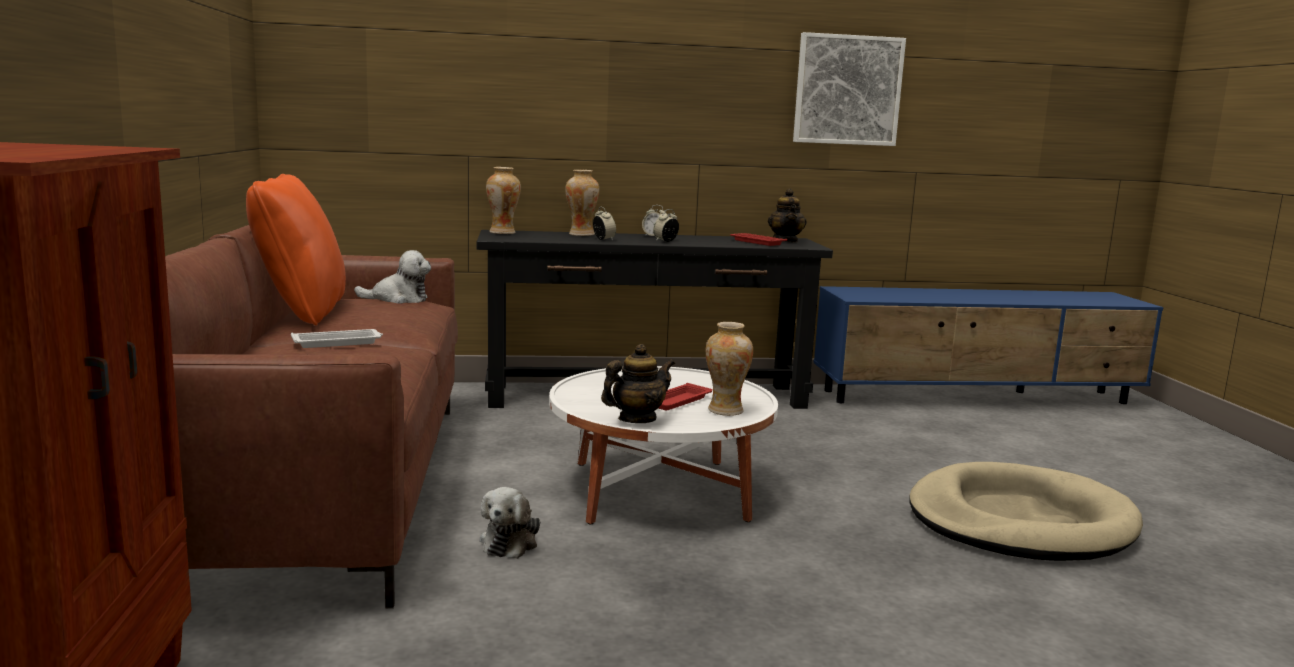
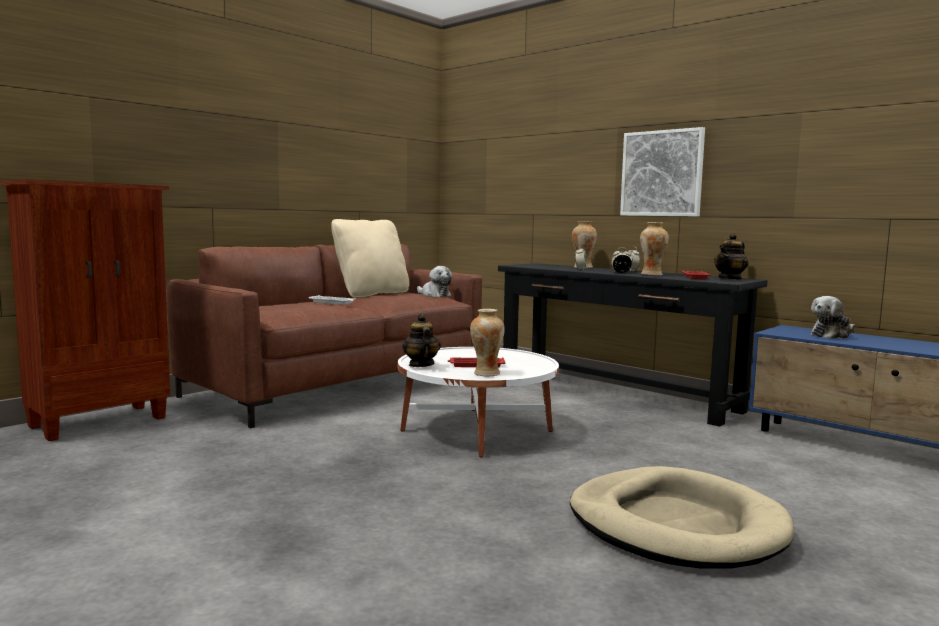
camera: 50 degrees right, 5 degrees down
(302, 312) = (371, 294): orange pillow -> beige pillow
(502, 233) = (536, 264): vase -> vase (652, 274)
(510, 542) = (350, 425): plush toy -> plush toy (831, 335)
(637, 419) = (421, 365): teapot -> teapot turned 120 degrees counterclockwise
(847, 90) = (810, 144): picture -> picture (662, 173)

